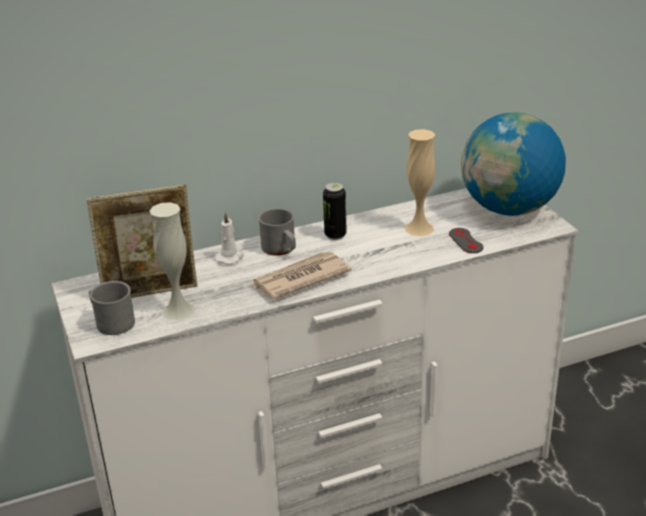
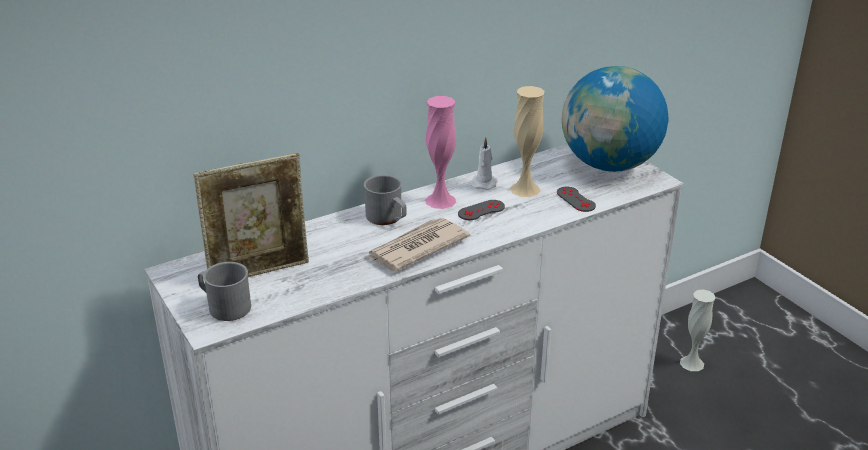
camera: 10 degrees left, 0 degrees up
(178, 310) = (295, 289): white vase -> white vase (692, 363)
(230, 257) = (336, 229): white candle -> white candle (484, 183)
(335, 235) = (440, 200): can -> pink vase
(371, 246) = (481, 210): none -> grey game controller

